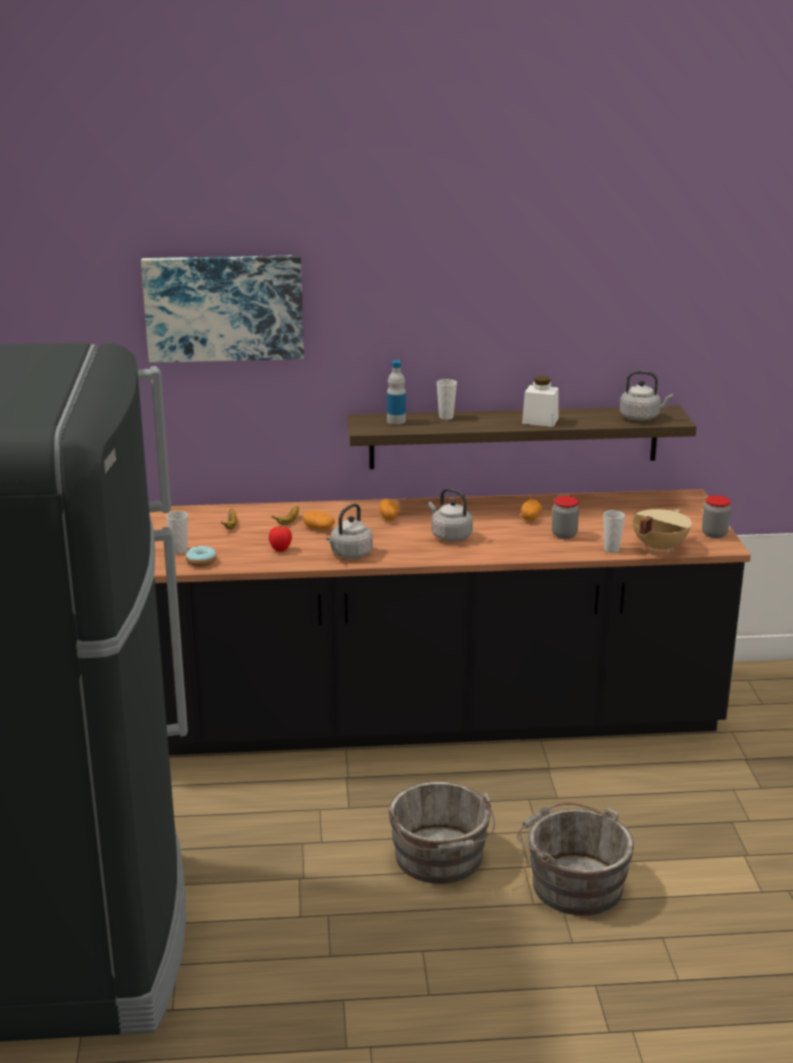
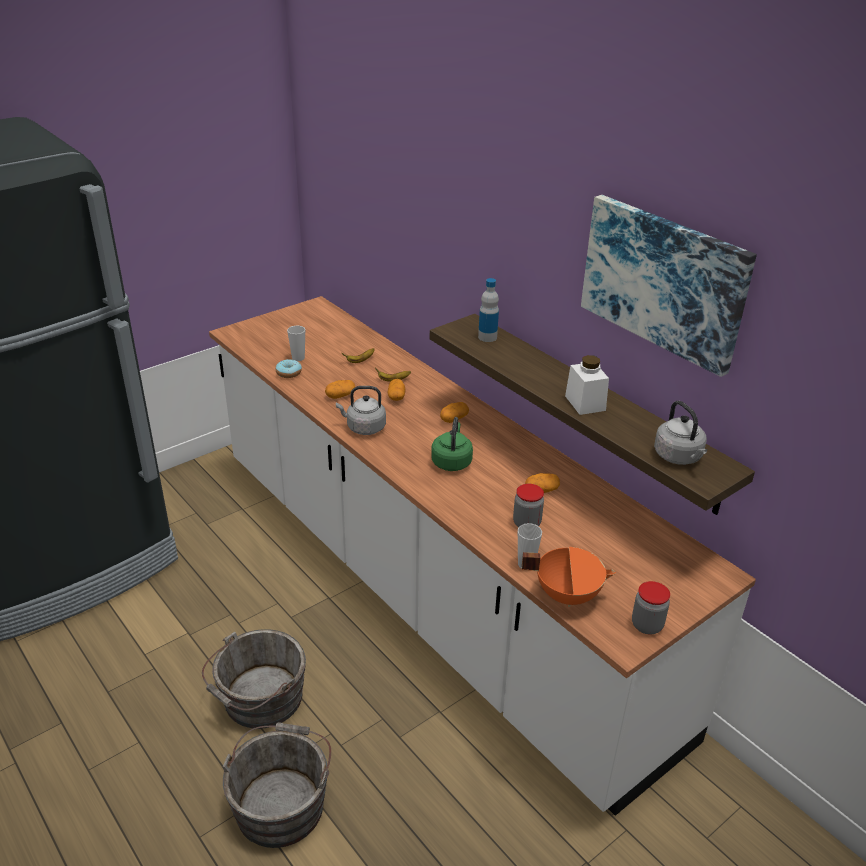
camera: 55 degrees right, 10 degrees up
(224, 307) = (406, 175): picture -> picture (664, 281)
(280, 550) = (340, 396): tomato -> potato
(396, 719) = (429, 587): black counter -> white counter
(446, 417) = (528, 355): cup -> none
(449, 536) = (452, 461): grey kettle -> green kettle
(658, 547) = (567, 594): beige cooking pot -> orange cooking pot

